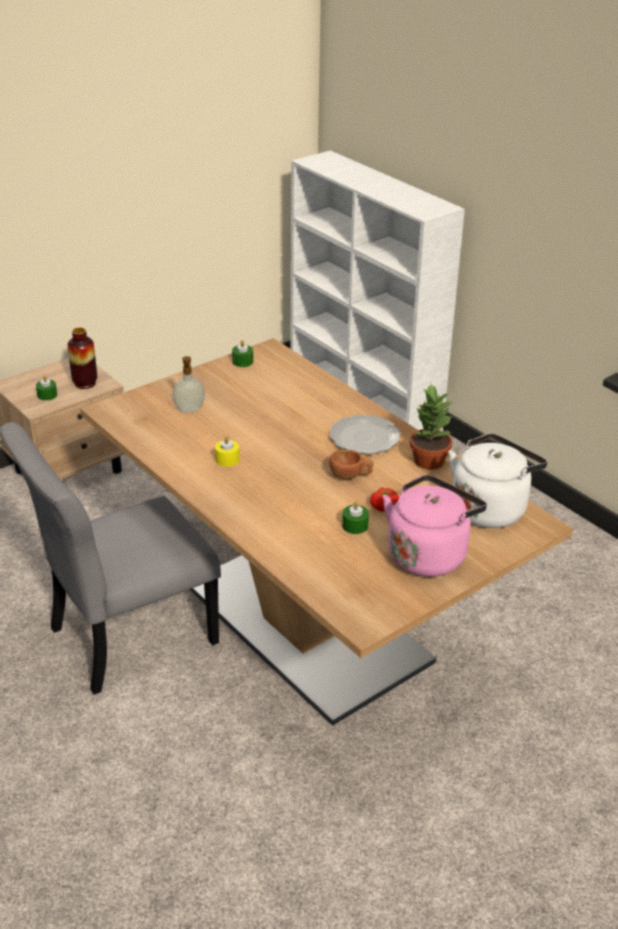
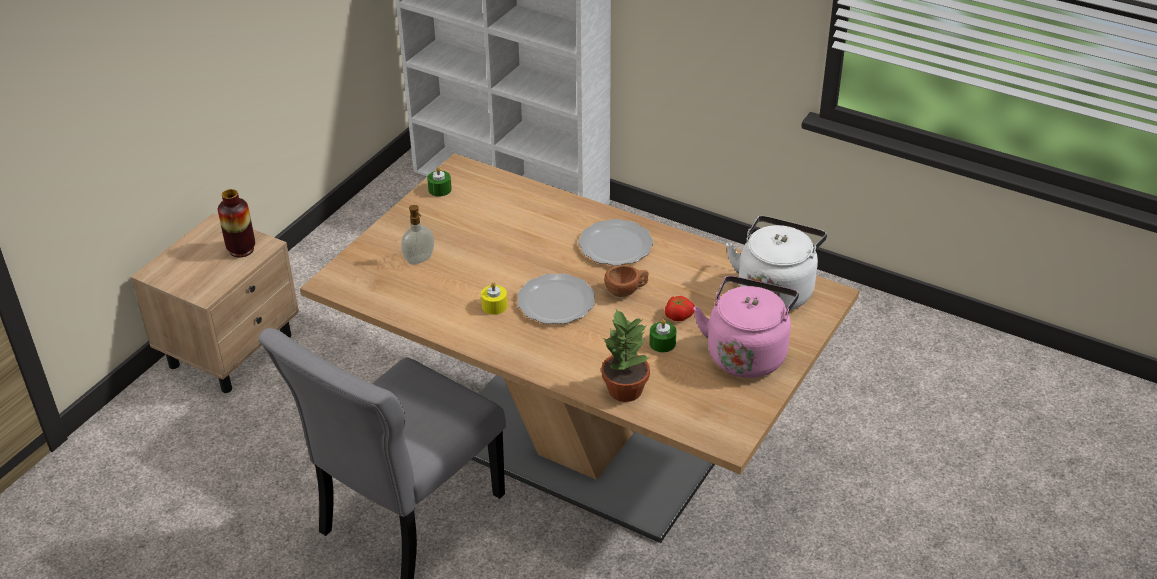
camera: 20 degrees left, 5 degrees up
(47, 395) = (207, 274): green candle -> none
(281, 469) = (555, 302): none -> plate
(428, 460) = (691, 254): potted plant -> potted plant (624, 389)

